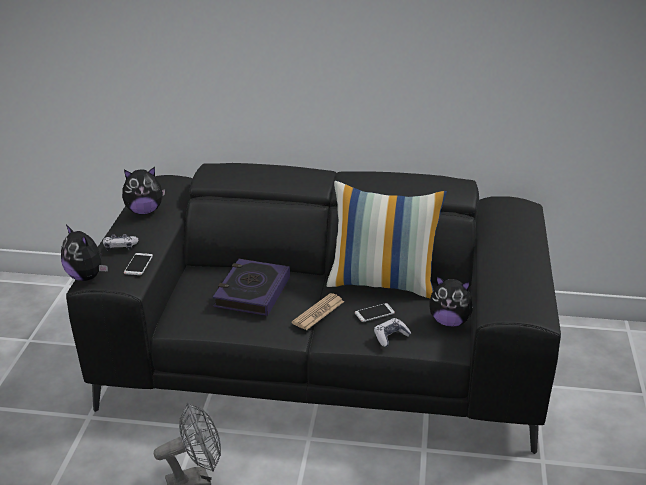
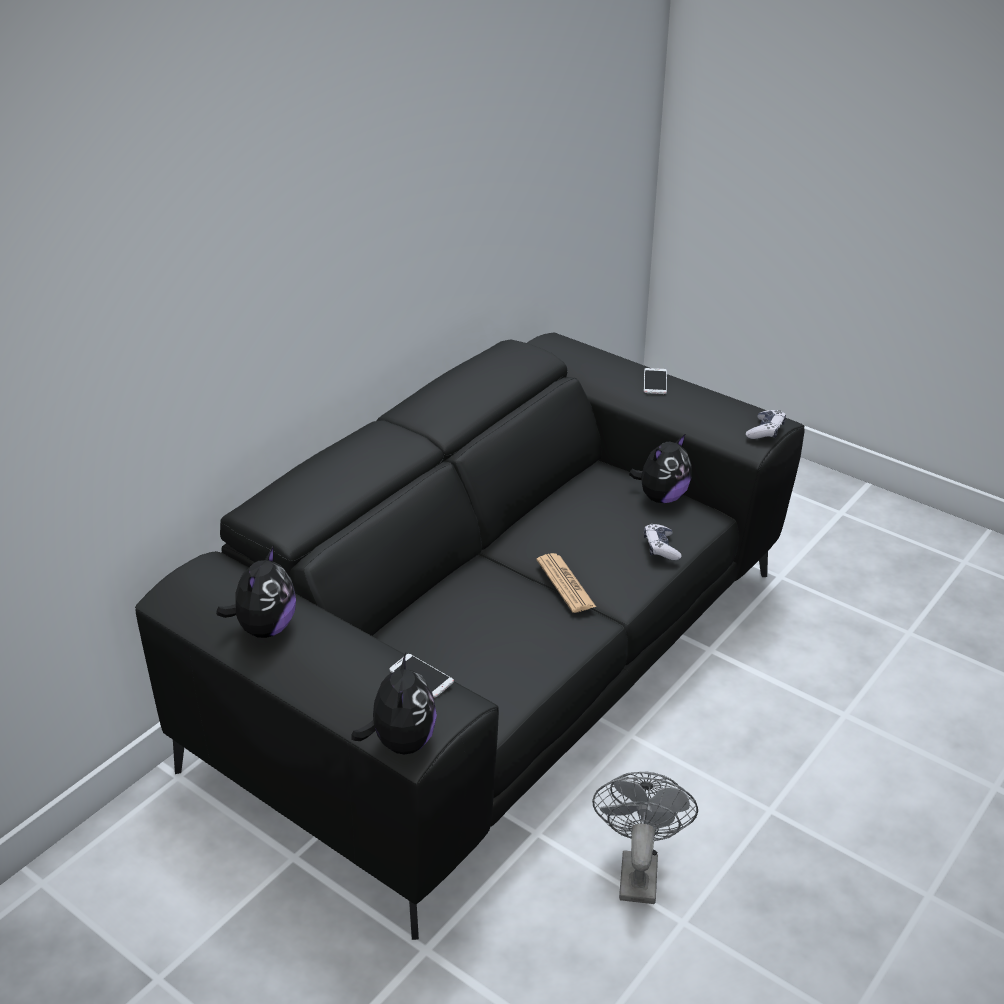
camera: 60 degrees left, 5 degrees up
(87, 277) = (401, 741): plush toy -> plush toy turned 75 degrees counterclockwise
(120, 247) = (351, 681): game controller -> game controller (765, 431)
(252, 292) = (477, 621): book -> none
(374, 313) = (607, 541): phone -> phone (655, 381)
(383, 283) = (547, 511): pillow -> none

